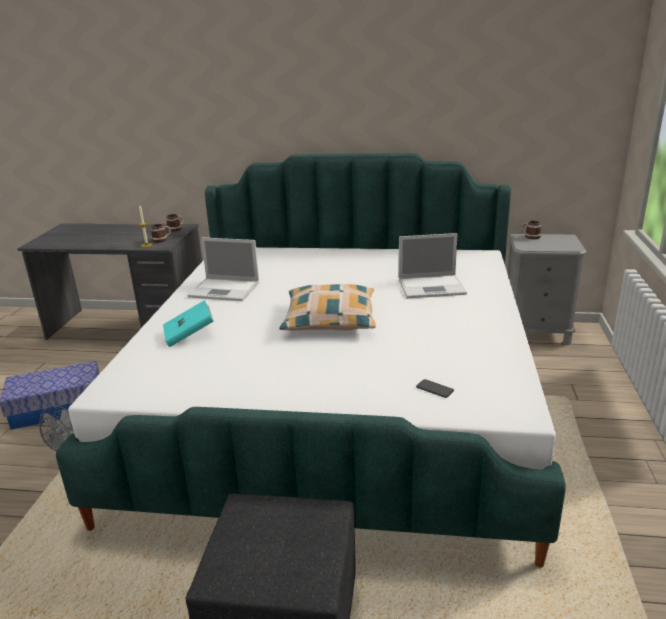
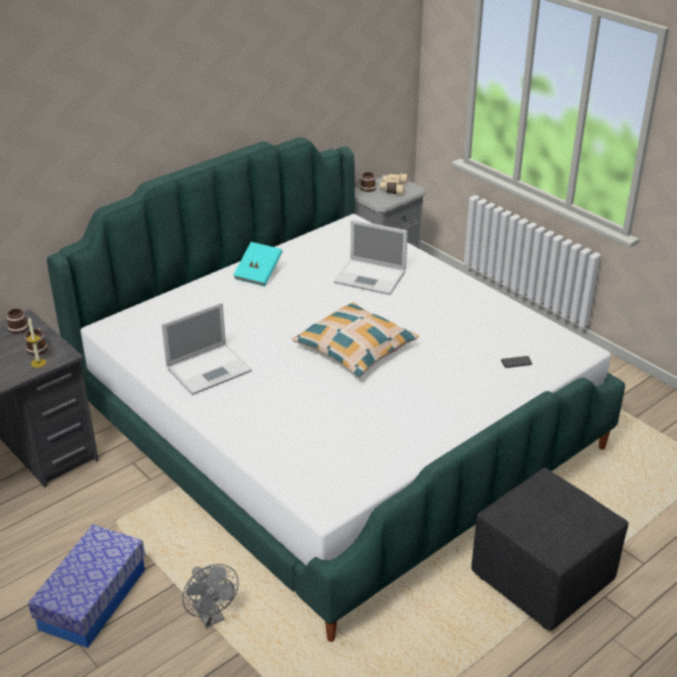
camera: 50 degrees left, 10 degrees up
(189, 335) = (278, 426): turquoise book -> turquoise book (258, 274)
(432, 287) = (371, 277): laptop -> laptop turned 75 degrees clockwise
(555, 242) = (392, 188): none -> beige binoculars

